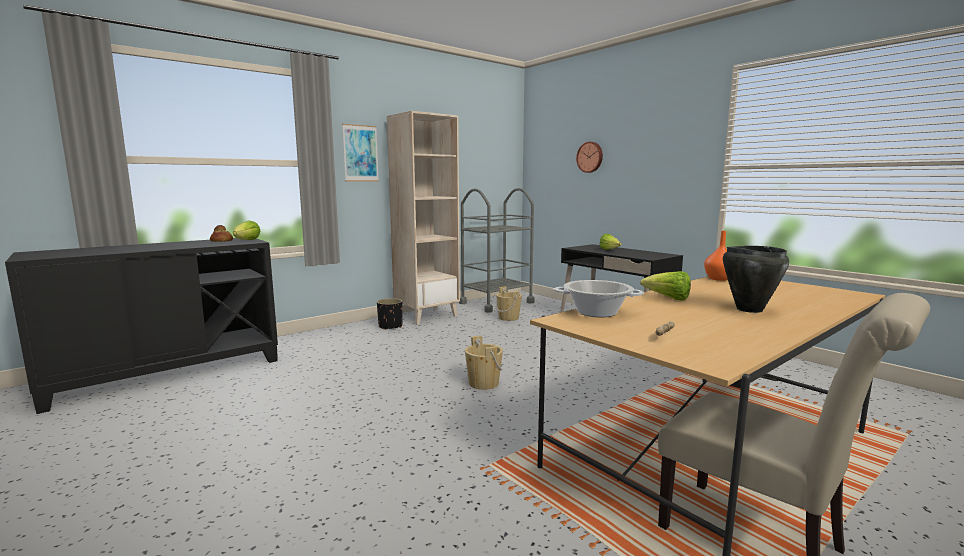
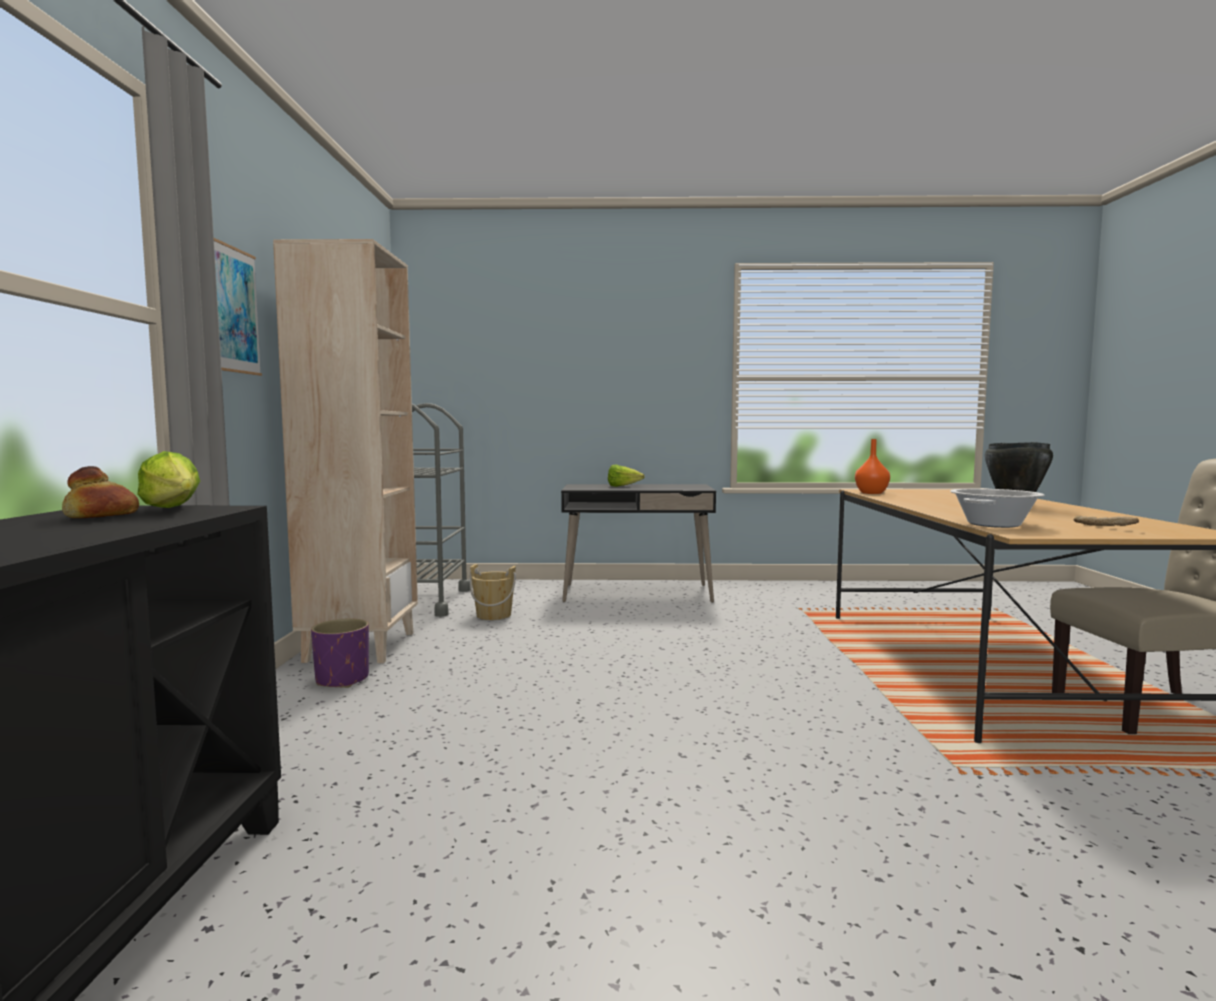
camera: 50 degrees left, 5 degrees down
(390, 326) = (342, 680): black planter -> purple planter
(483, 383) = (701, 695): beige bucket -> none
(590, 157) = (537, 359): wall clock -> none
(668, 298) = (947, 508): lettuce -> none

